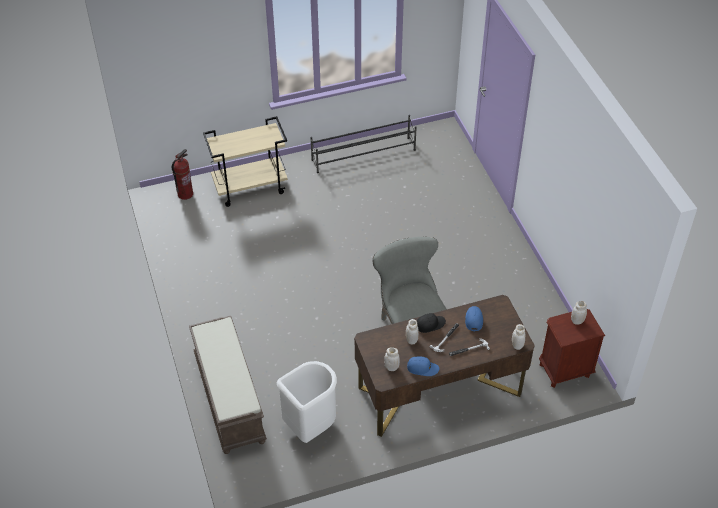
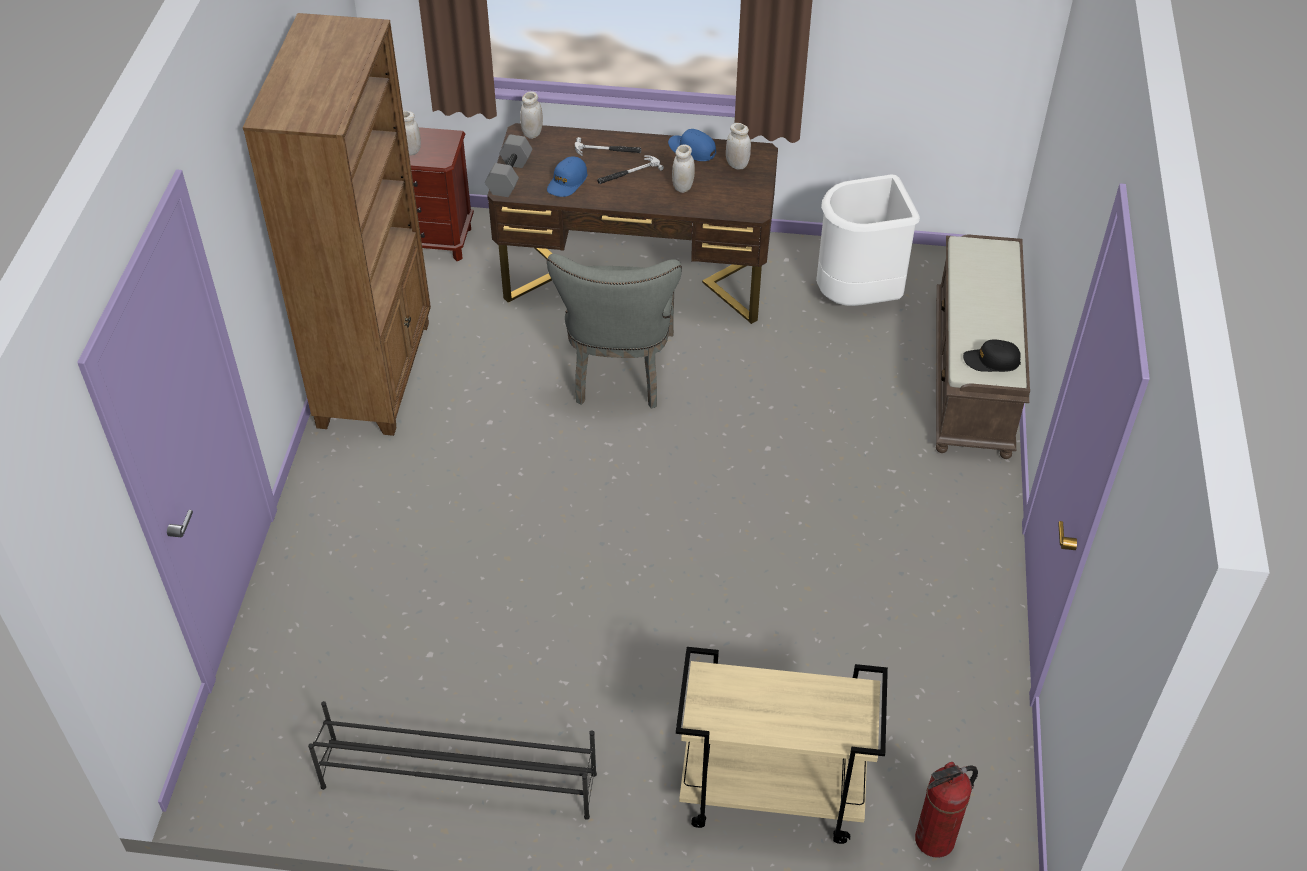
camera: 155 degrees left, 0 degrees up
(430, 324) = (639, 197): black cap -> black cap (991, 361)
(506, 312) = (509, 176): none -> grey dumbbell
(524, 286) = (376, 373): none -> brown bookcase

